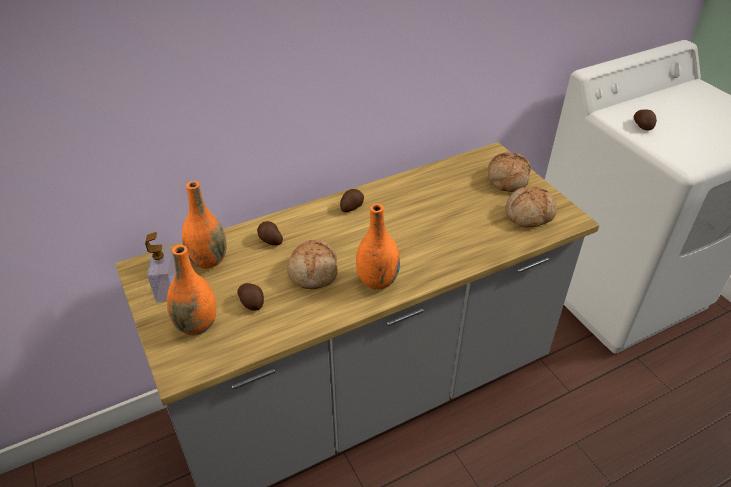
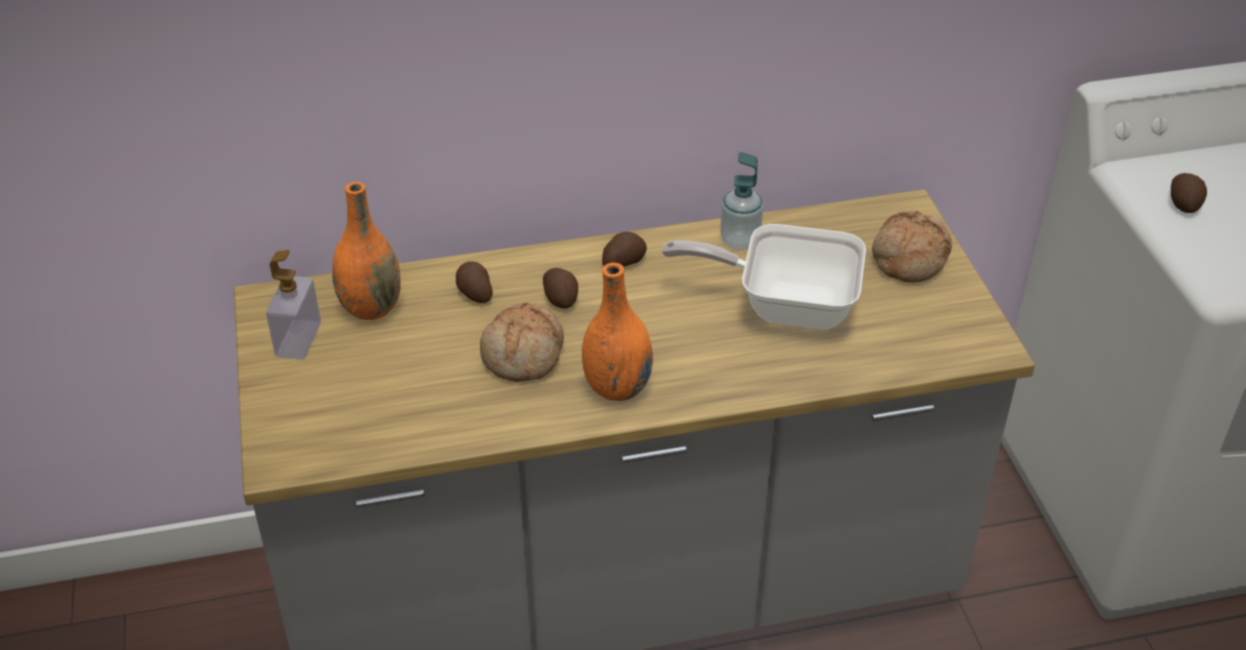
camera: 15 degrees right, 0 degrees up
(197, 325) = (324, 401): orange vase -> none
(252, 302) = (414, 383): potato -> potato (561, 297)
(412, 184) = (740, 241): none -> soap dispenser
(452, 216) = (784, 305): none -> frying pan
(530, 215) = (918, 327): bread -> none

